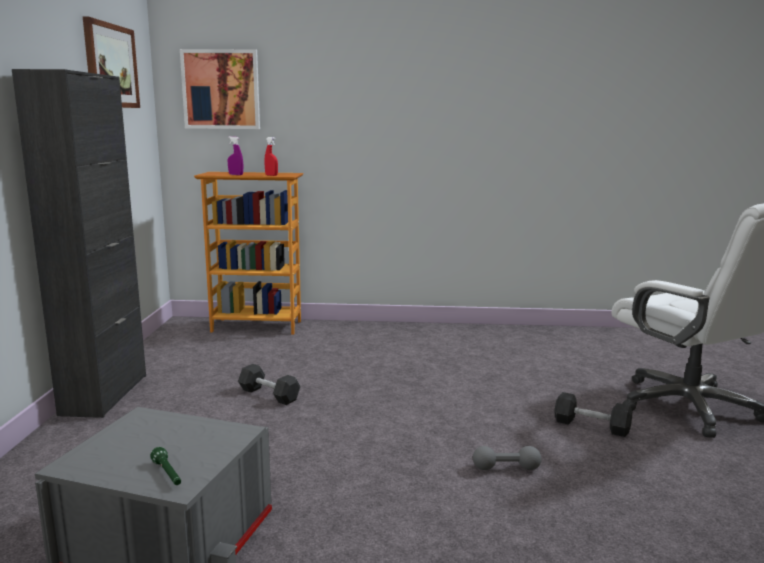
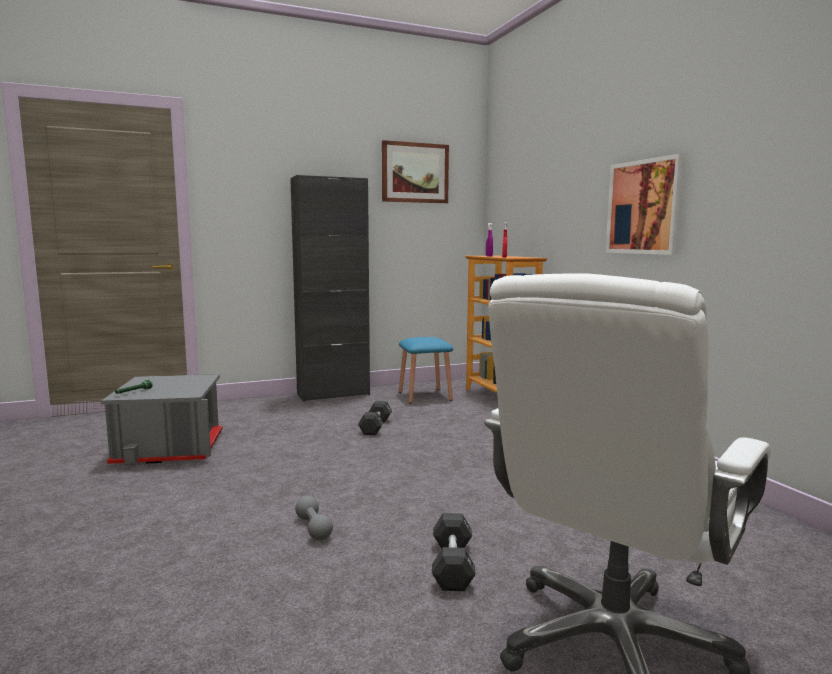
camera: 65 degrees right, 5 degrees down
(200, 352) = (425, 396): none -> blue stool
(221, 89) = (512, 184): picture -> picture (644, 207)

